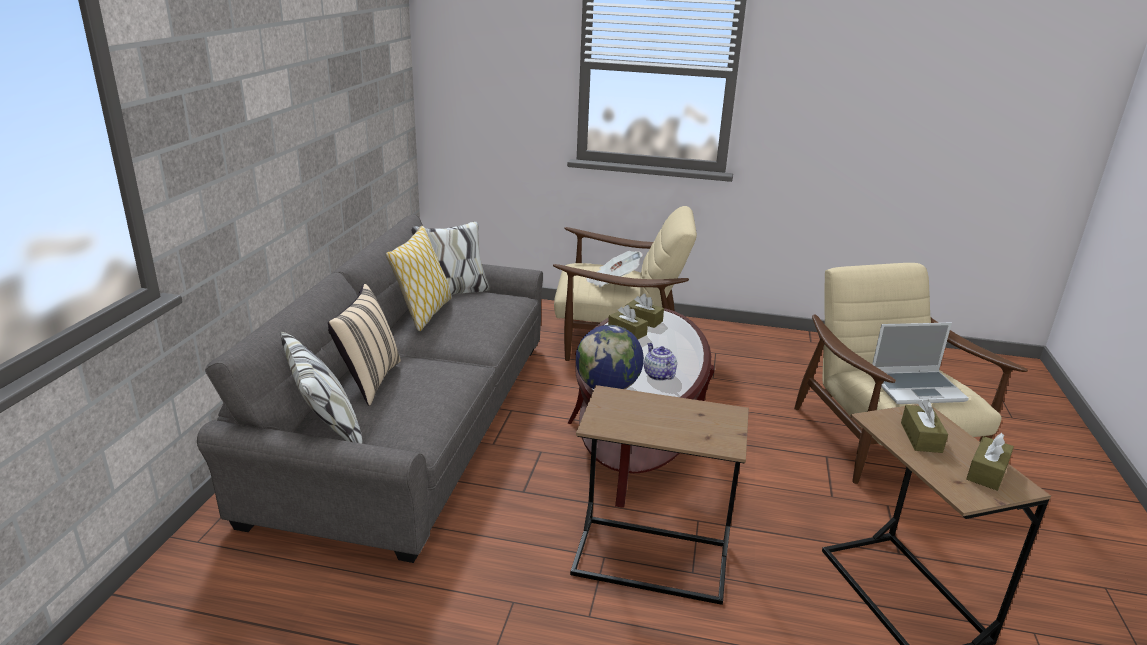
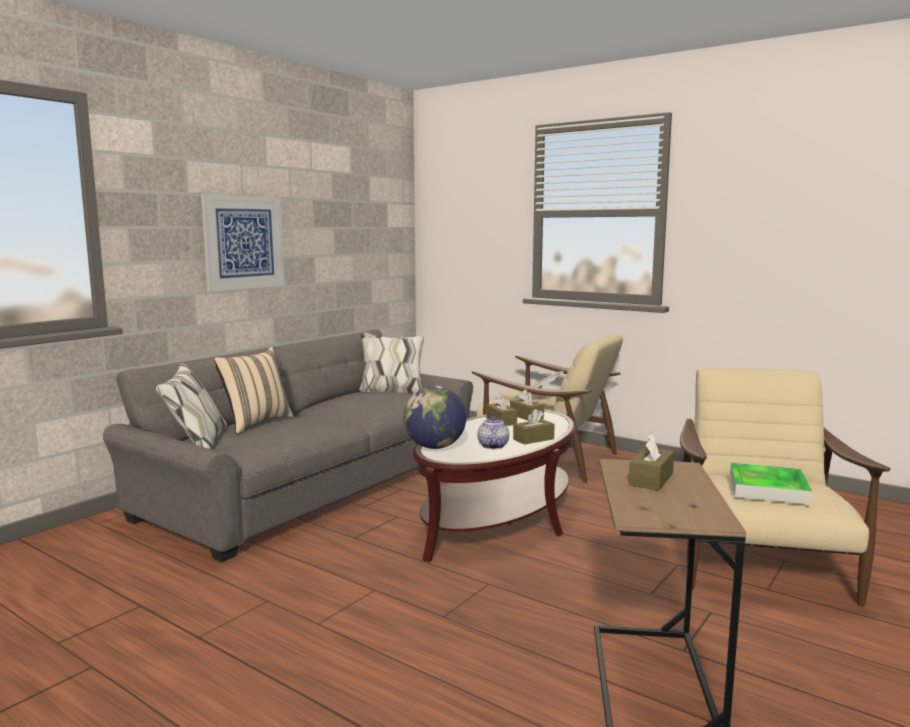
camera: 25 degrees right, 15 degrees down
(273, 135) = (243, 242): none -> picture
(424, 314) = (348, 397): pillow -> none
(651, 559) = (415, 599): brown side table -> none
(917, 388) = (768, 488): laptop -> tray
(987, 472) = (690, 507): brown tissue box -> brown tissue box (533, 439)

